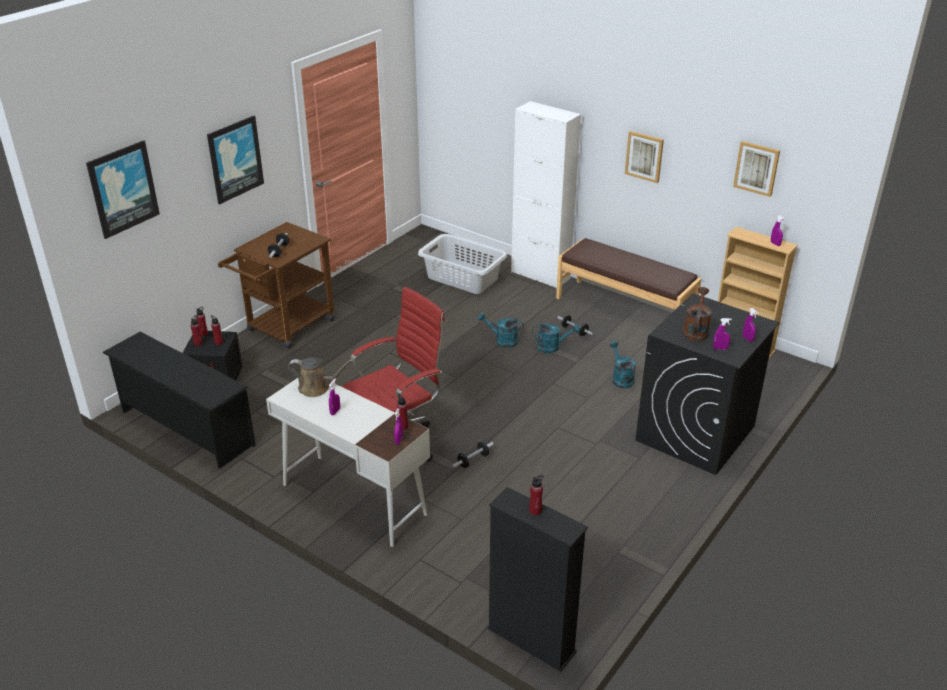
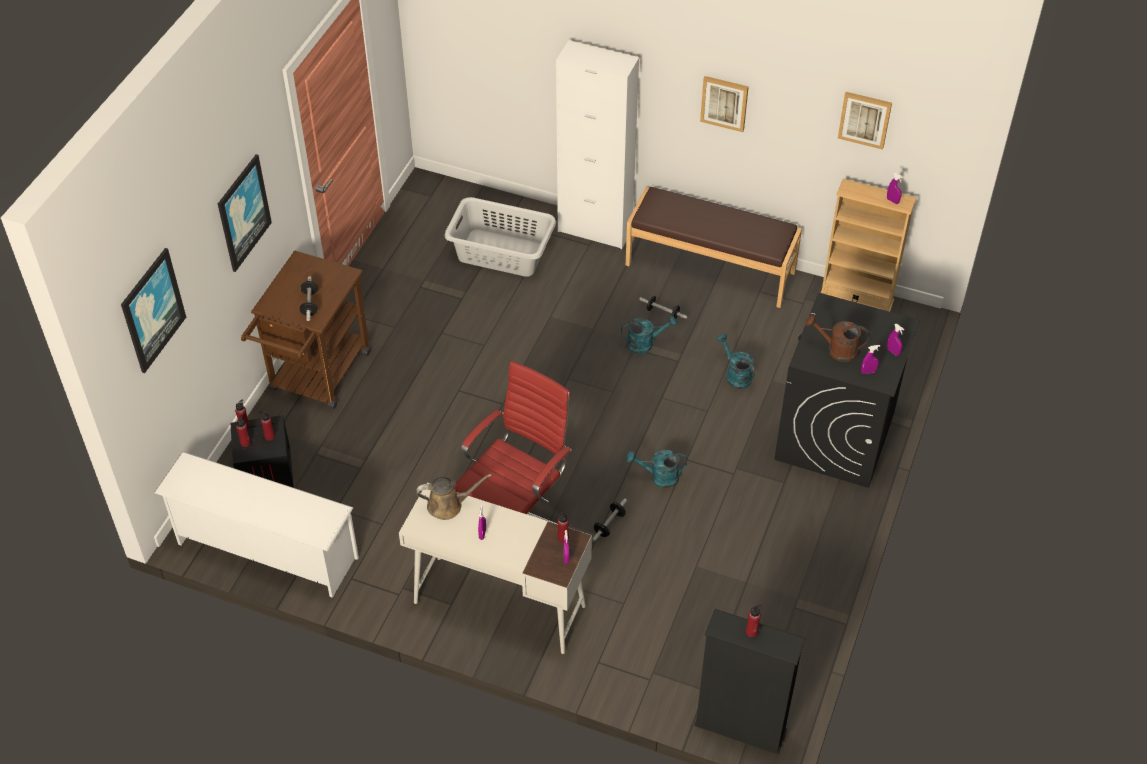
camera: 15 degrees left, 15 degrees up
(185, 428) = (265, 551): black shoe rack -> white shoe rack
(502, 341) = (584, 345): turquoise watering can -> turquoise watering can (659, 477)
(695, 330) = (836, 350): brown watering can -> brown watering can turned 75 degrees counterclockwise

